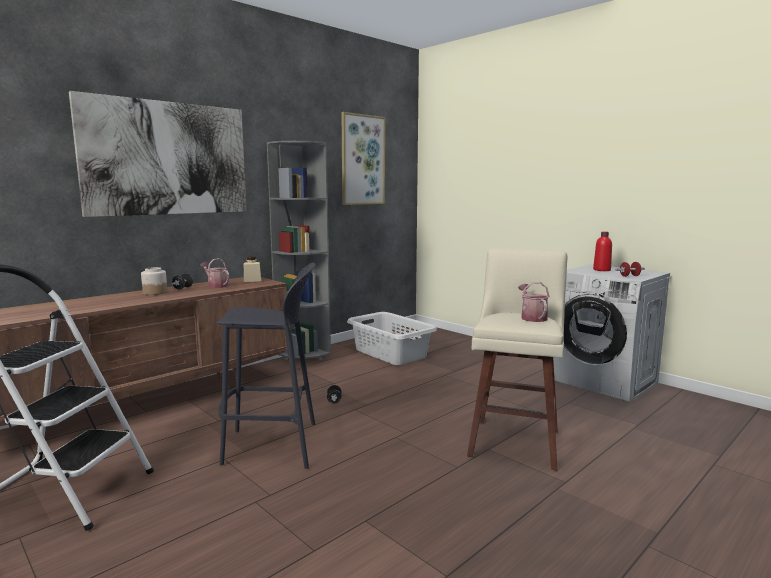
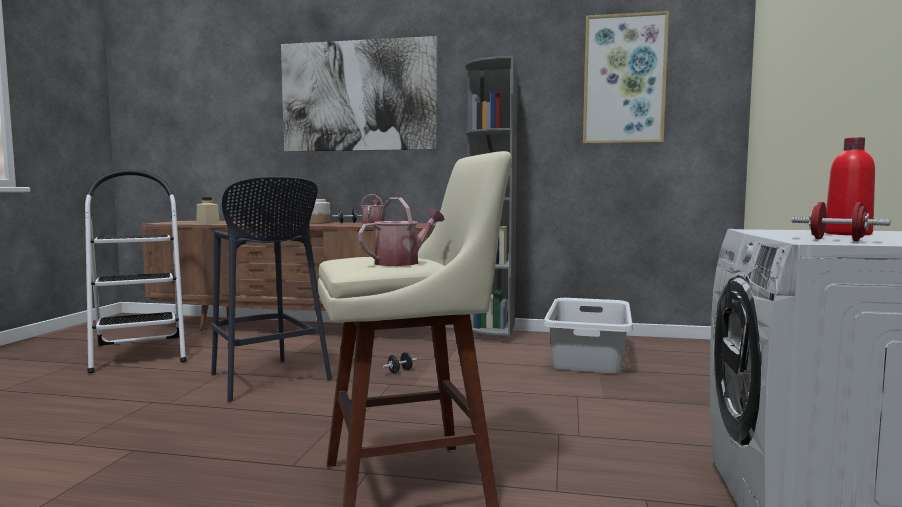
camera: 55 degrees right, 5 degrees down
(252, 280) = (417, 224): beige jar -> beige jar (208, 223)

